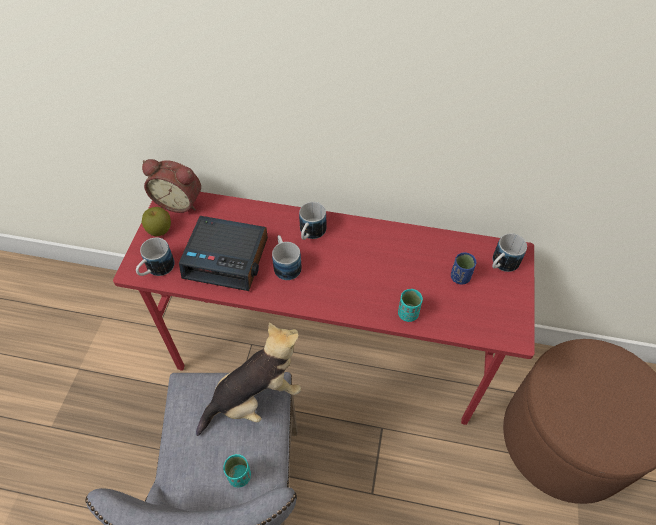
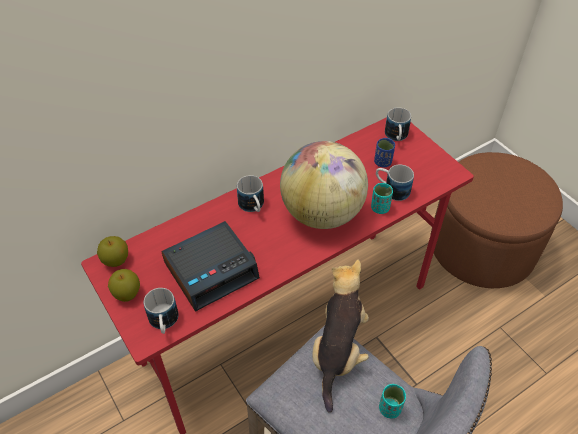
camera: 45 degrees left, 5 degrees down
(179, 201) = (116, 260): alarm clock -> apple
(285, 264) = (261, 240): mug -> mug (391, 190)
(355, 279) = (322, 213): none -> globe

